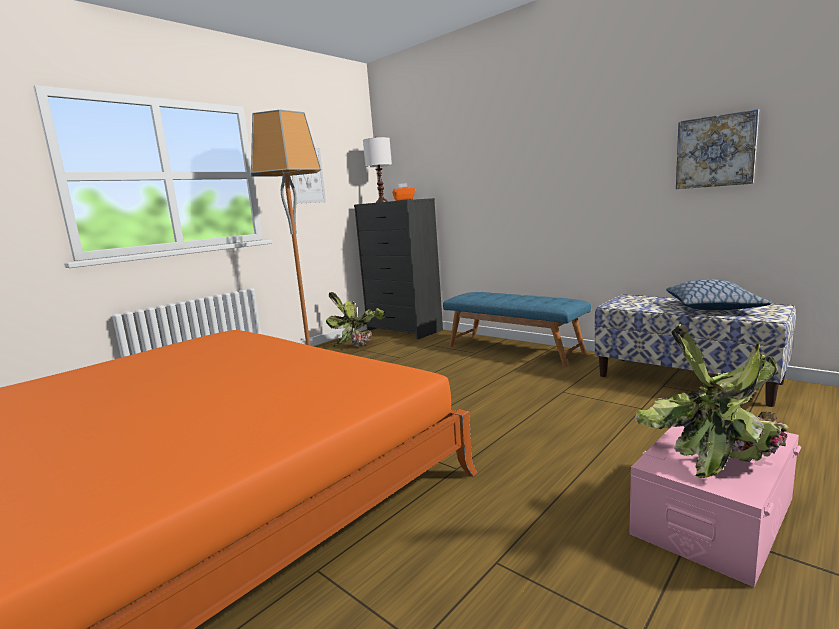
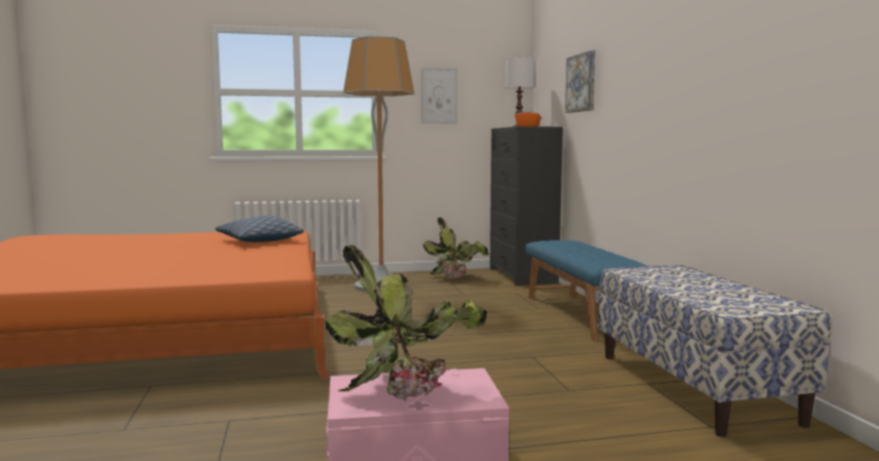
camera: 35 degrees right, 5 degrees down
(713, 308) = (716, 292): pillow -> pillow (260, 241)
(715, 151) = (773, 82): picture -> picture (581, 83)

